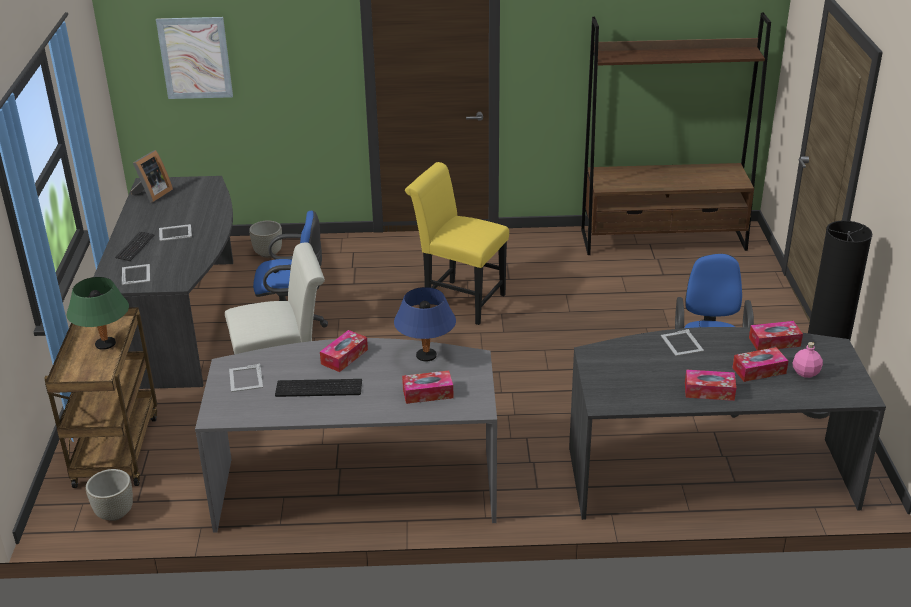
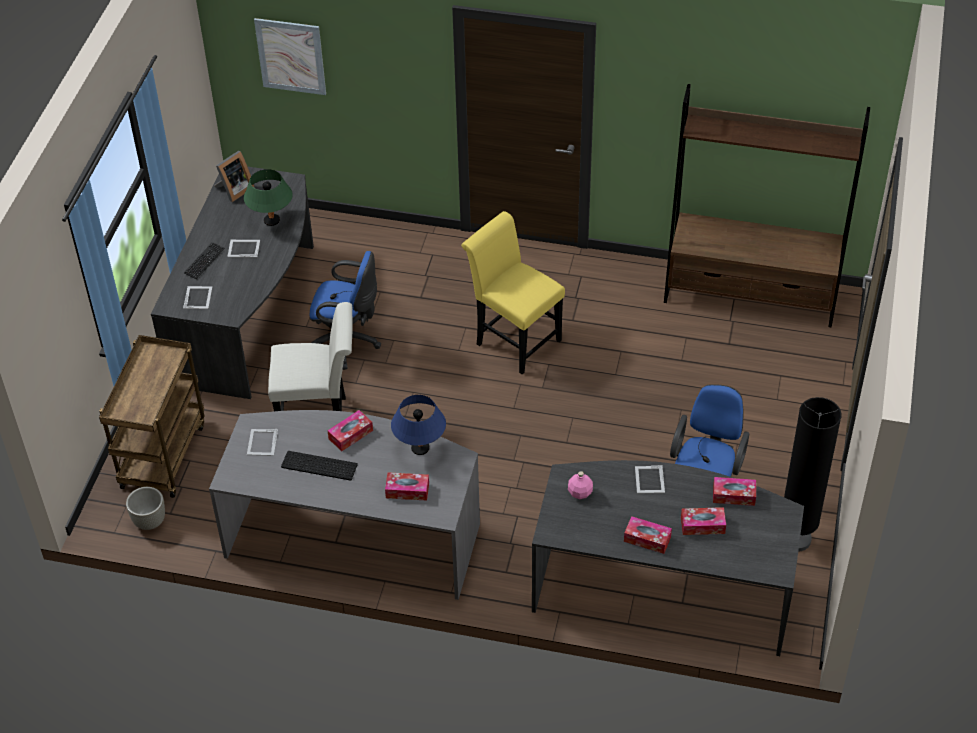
camera: 15 degrees right, 15 degrees up
(105, 345) = (156, 379): green table lamp -> green table lamp (271, 221)
(268, 253) = (349, 241): grey planter -> none
(805, 373) = (742, 537): pink bottle -> pink bottle (579, 493)

